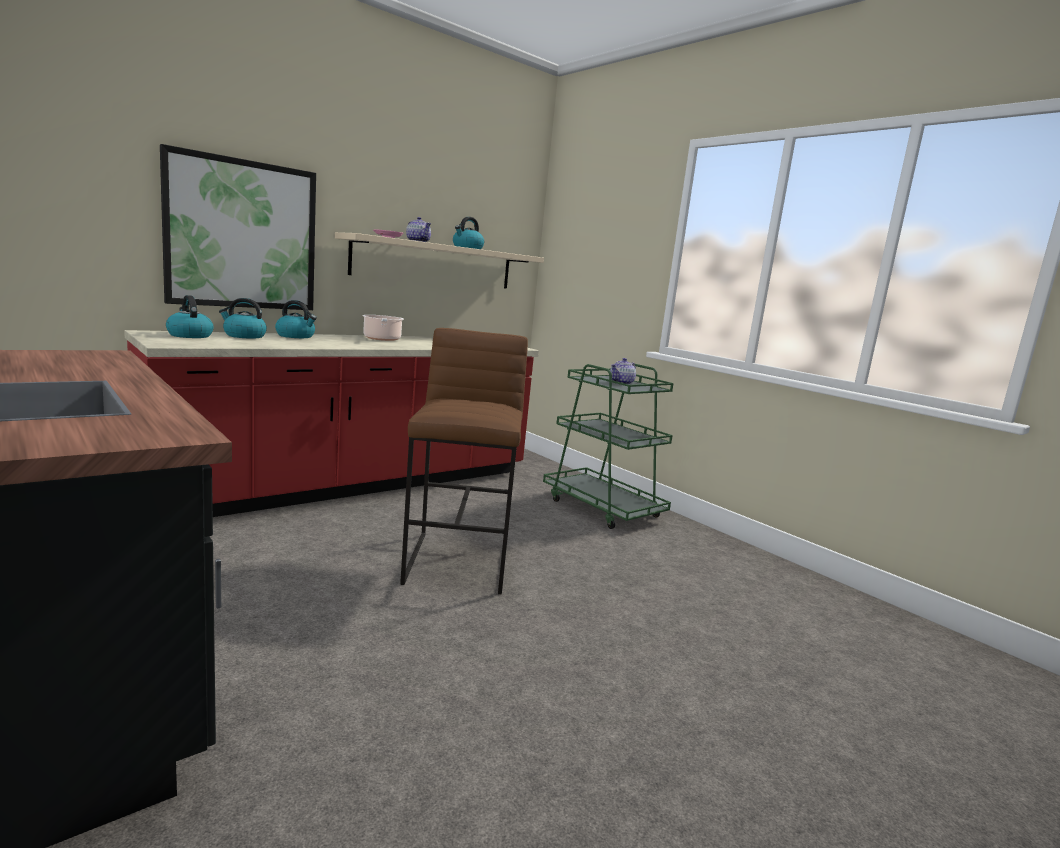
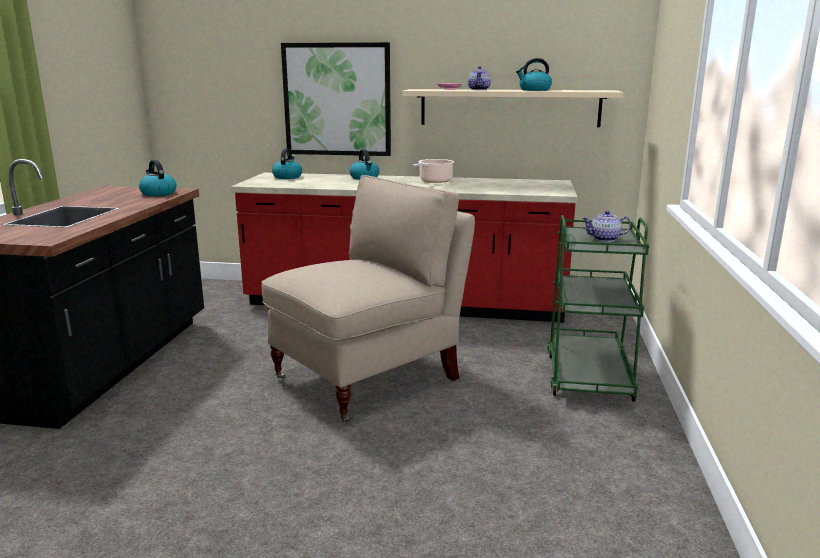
camera: 50 degrees right, 5 degrees up
(244, 336) = (324, 177): kettle -> kettle (158, 193)
(460, 562) = (369, 378): brown stool -> beige chair

